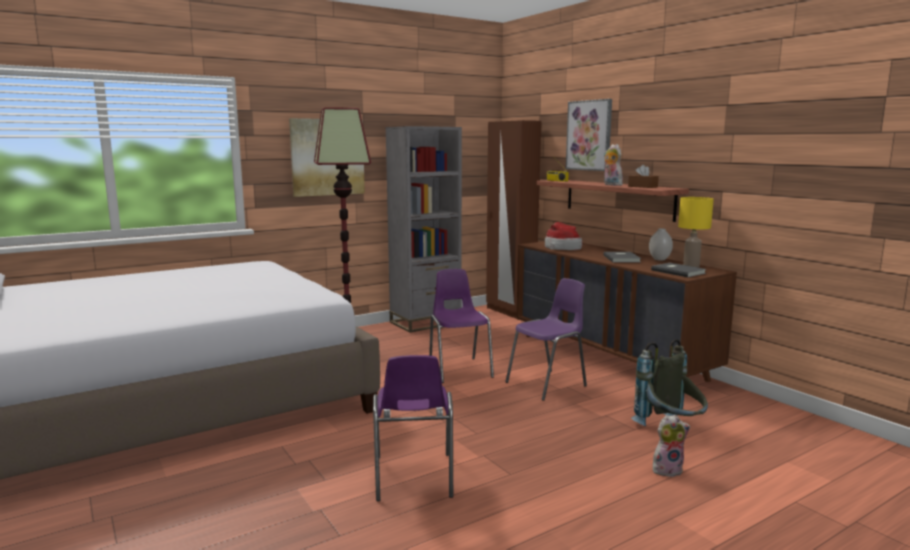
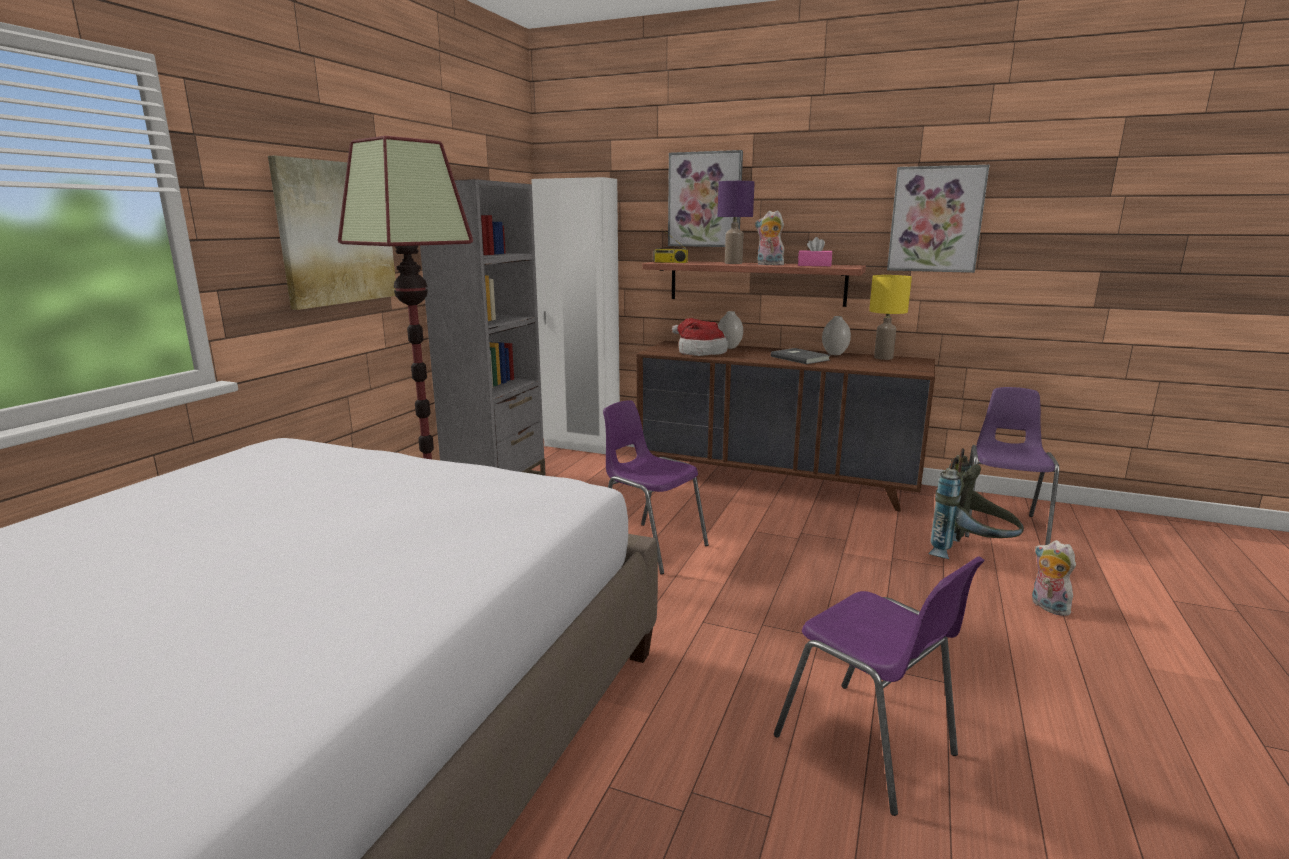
camera: 35 degrees left, 5 degrees up
(510, 312) = (581, 446): brown wardrobe -> white wardrobe
(548, 384) = (778, 535): purple chair -> purple chair (1001, 525)
(593, 247) = (729, 347): none -> white vase
(595, 183) = (733, 263): none -> purple table lamp
(642, 187) = (814, 265): brown tissue box -> pink tissue box
(667, 469) = (1047, 607): plush toy -> plush toy turned 75 degrees counterclockwise
(678, 271) = (894, 366): grey book -> none
(738, 152) = (936, 219): none -> picture

